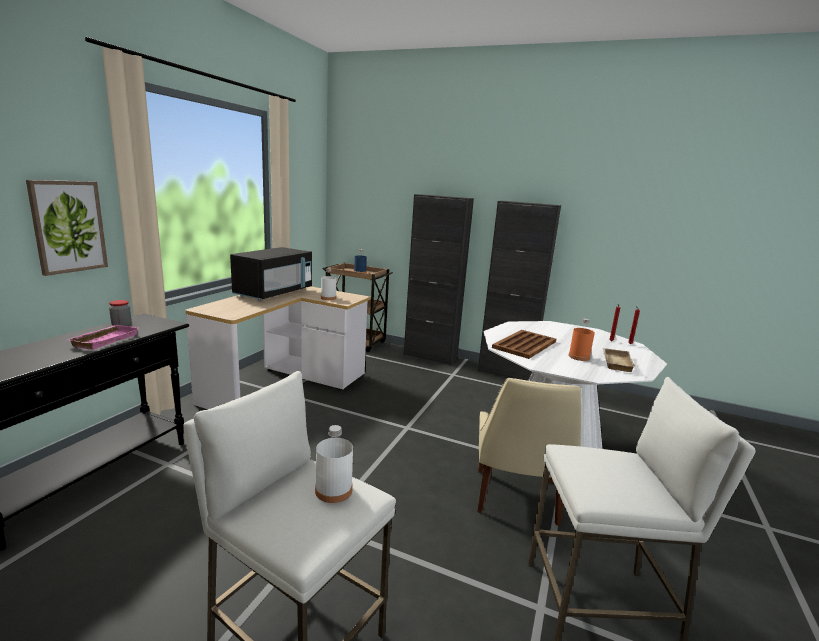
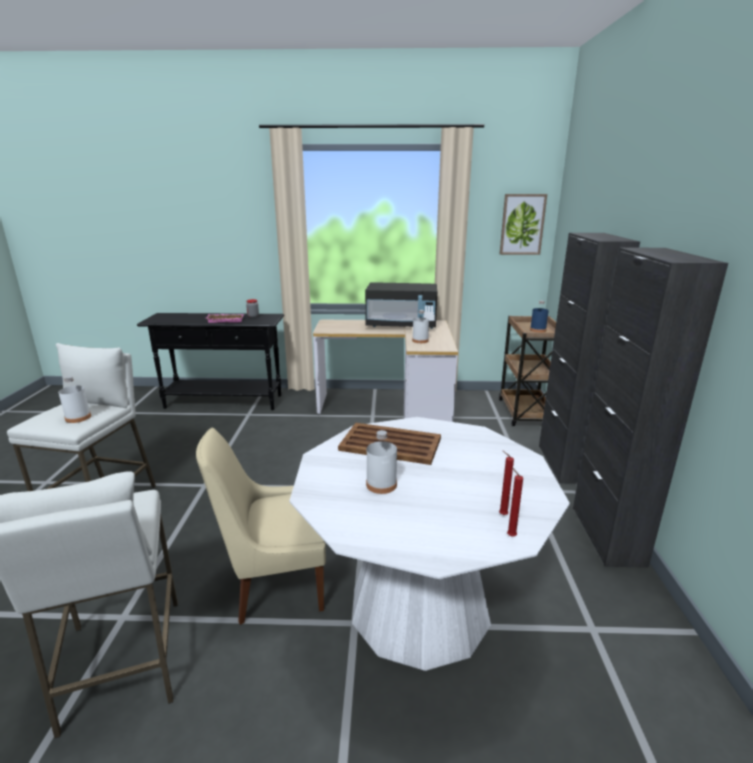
camera: 70 degrees right, 5 degrees up
(68, 226) = (253, 249): picture -> picture (522, 224)
(579, 357) = (381, 484): orange bottle -> white bottle
(615, 362) = (387, 516): beige tray -> none

